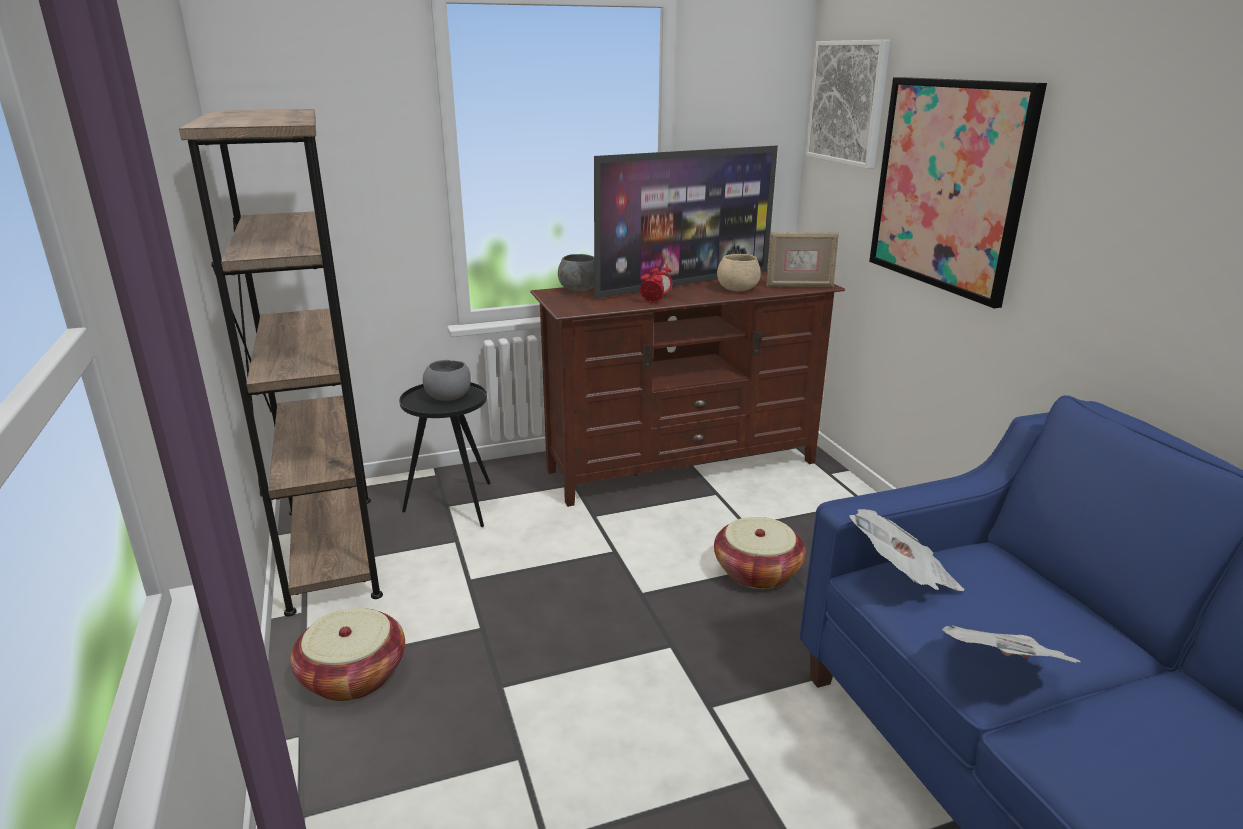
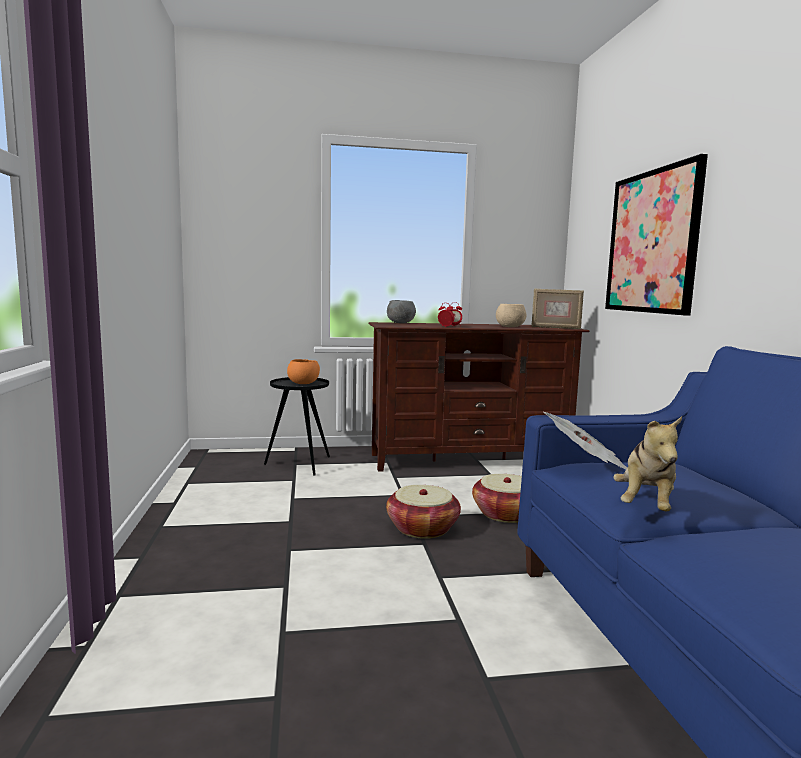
camera: 10 degrees right, 15 degrees down
(332, 550) = (208, 477): brown bookcase -> none
(353, 676) = (191, 534): basket -> basket (422, 528)
(449, 397) = (304, 383): grey bowl -> orange bowl
(684, 284) = (474, 324): television -> none
(847, 102) = (591, 209): picture -> none
(1002, 670) = (646, 505): newspaper -> plush toy

